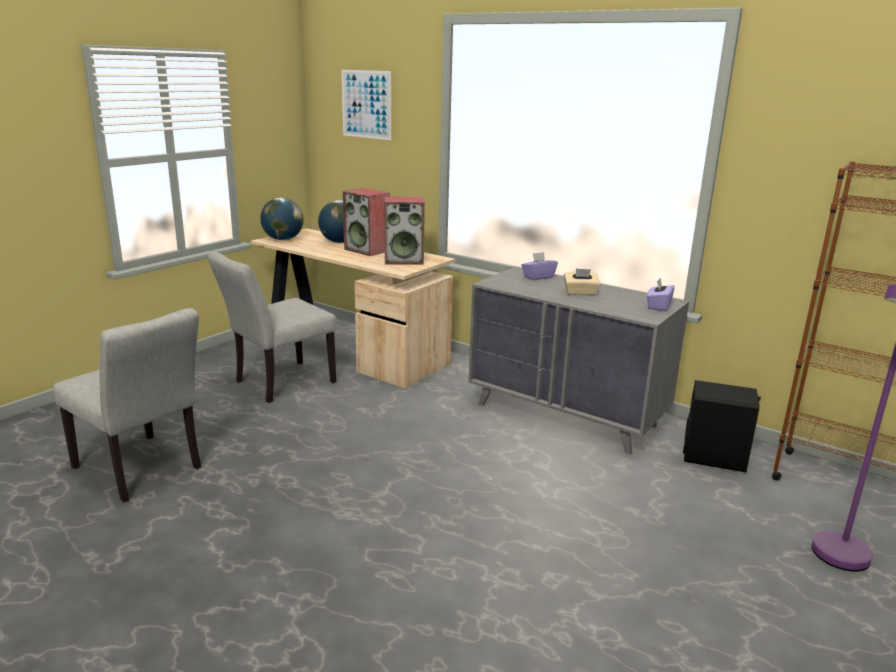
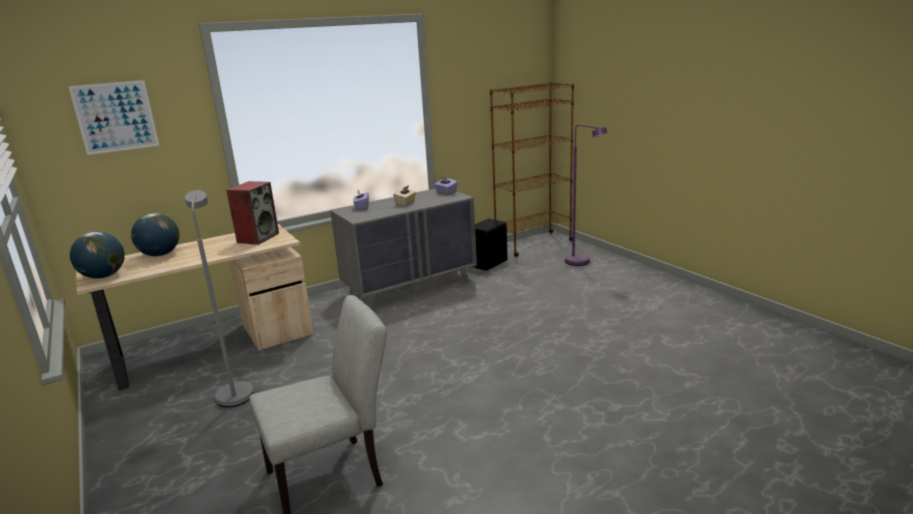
camera: 65 degrees left, 0 degrees up
(278, 383) = (235, 391): grey chair -> grey floor lamp
(367, 250) = (206, 247): speaker -> none

